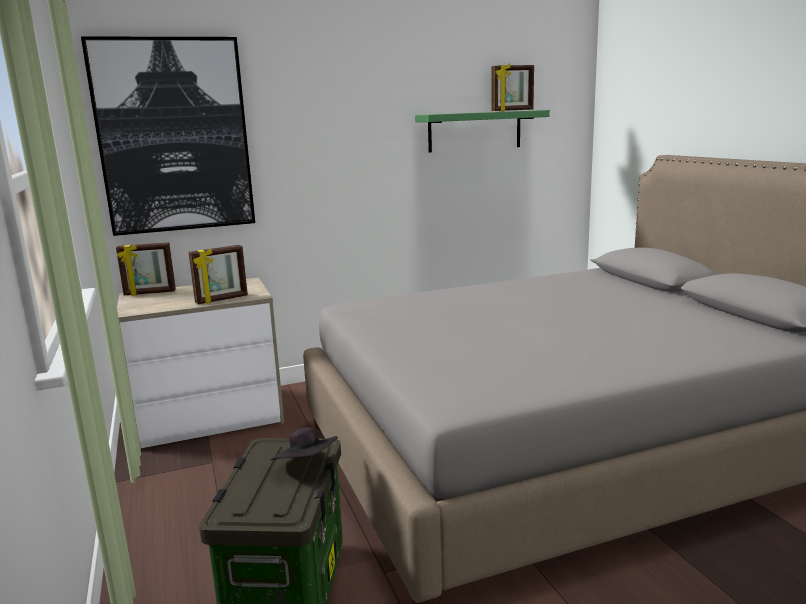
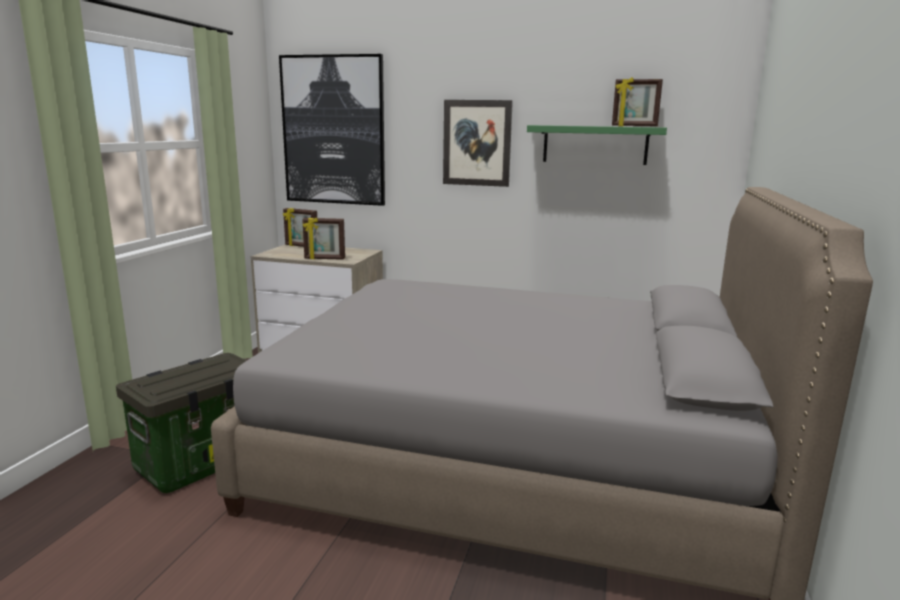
camera: 35 degrees right, 0 degrees up
(307, 465) = (215, 375): black hat -> none
(359, 138) = (477, 143): none -> picture

